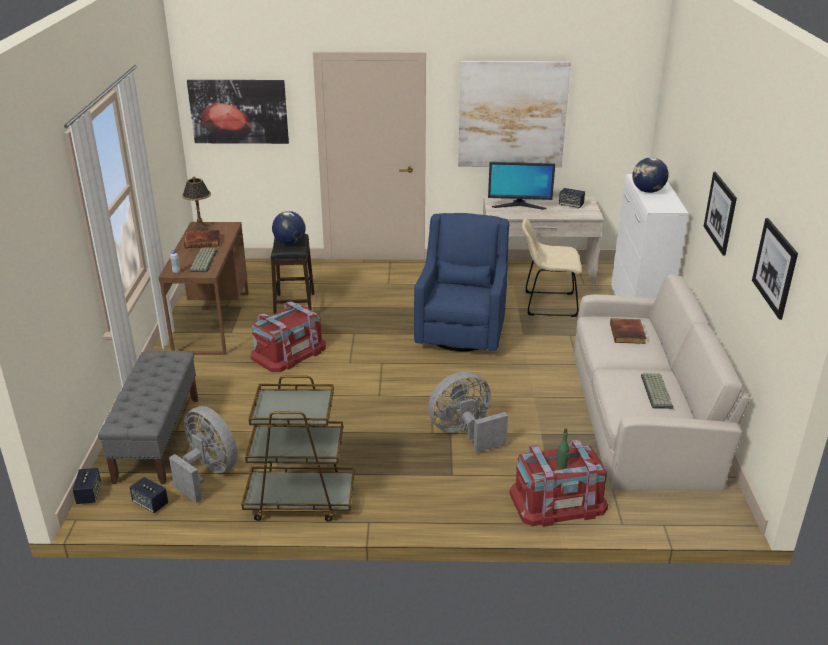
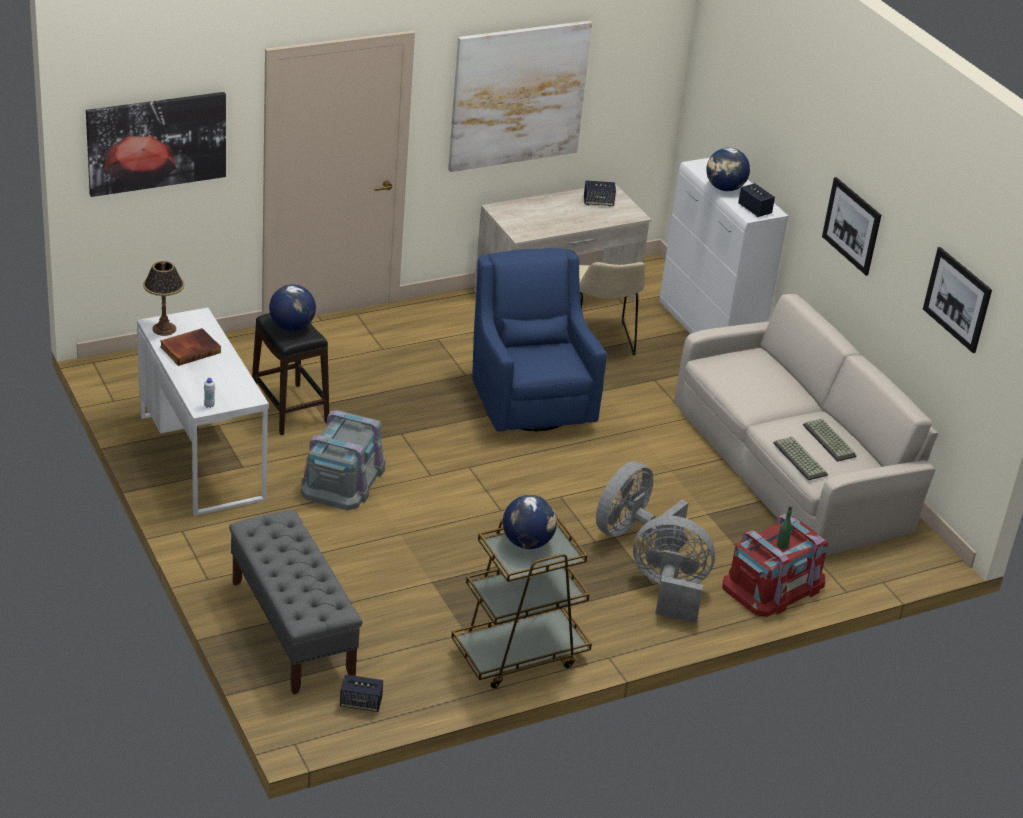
camera: 30 degrees left, 5 degrees up
(89, 494) = (279, 713): speaker -> speaker (754, 210)
(203, 260) = (224, 381): keyboard -> keyboard (798, 459)
(208, 473) = (392, 652): grey fan -> grey fan (669, 591)
(212, 322) = (202, 456): brown desk -> white desk
(288, 352) = (343, 478): red storage box -> grey storage box
(294, 400) = (527, 542): none -> globe
(519, 206) = (537, 214): monitor -> none
(546, 304) = (599, 341): beige chair -> beige chair turned 75 degrees counterclockwise
(628, 333) = (757, 374): book -> none

